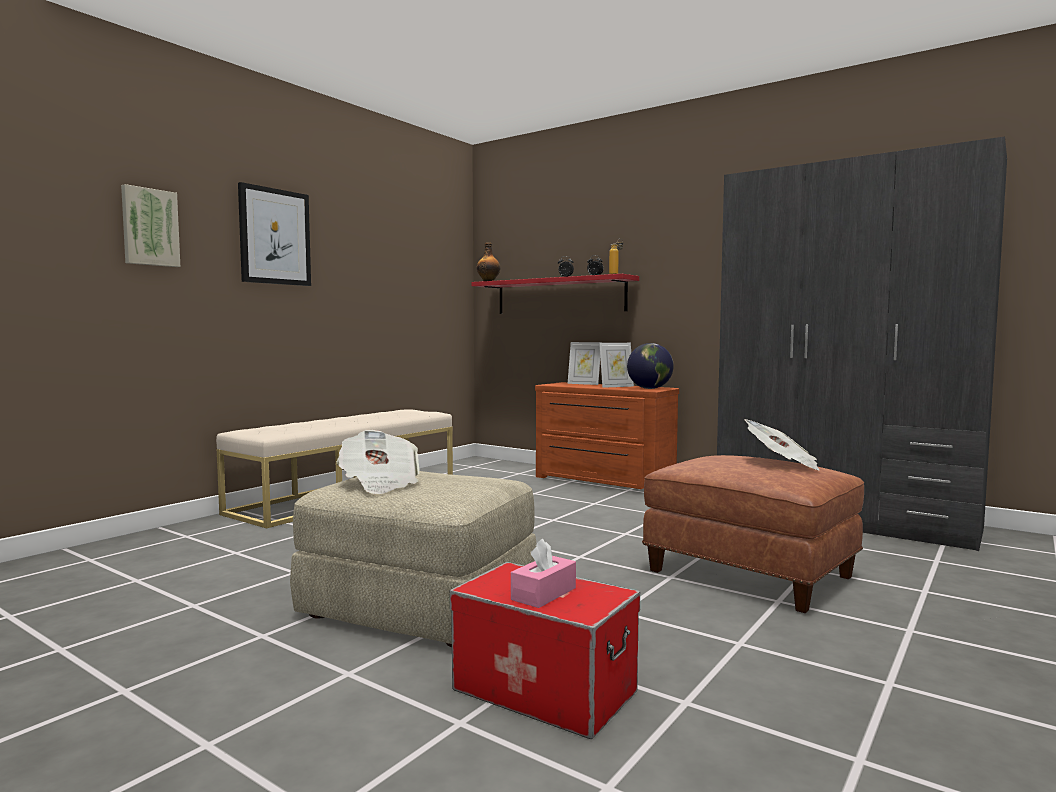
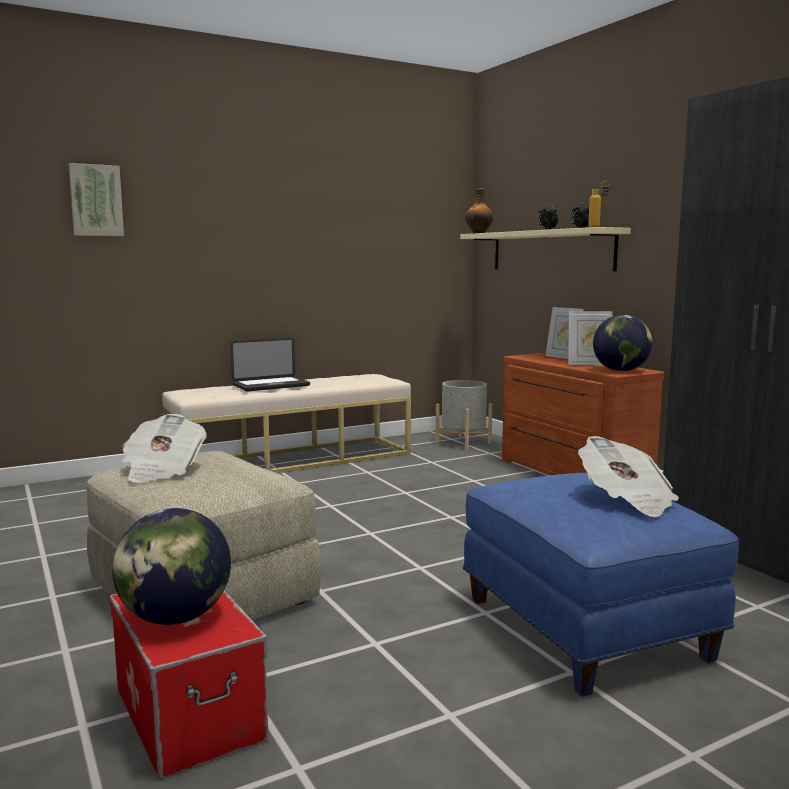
camera: 25 degrees right, 5 degrees up
(274, 237) = (224, 199): picture -> none
(328, 421) = (271, 385): none -> laptop
(487, 468) = (463, 443): none -> grey planter
(544, 594) = (175, 618): pink tissue box -> globe
(559, 296) = (550, 251): red shelf -> beige shelf
(752, 574) = (587, 628): brown ottoman -> blue ottoman

